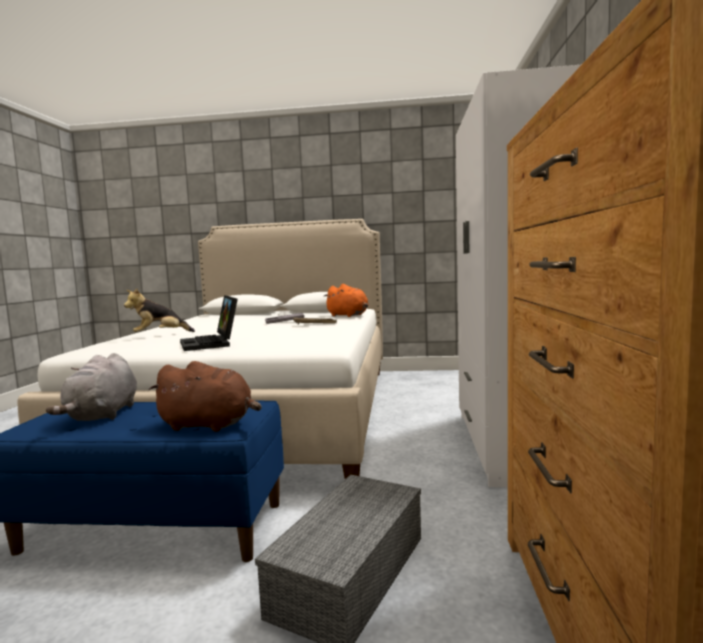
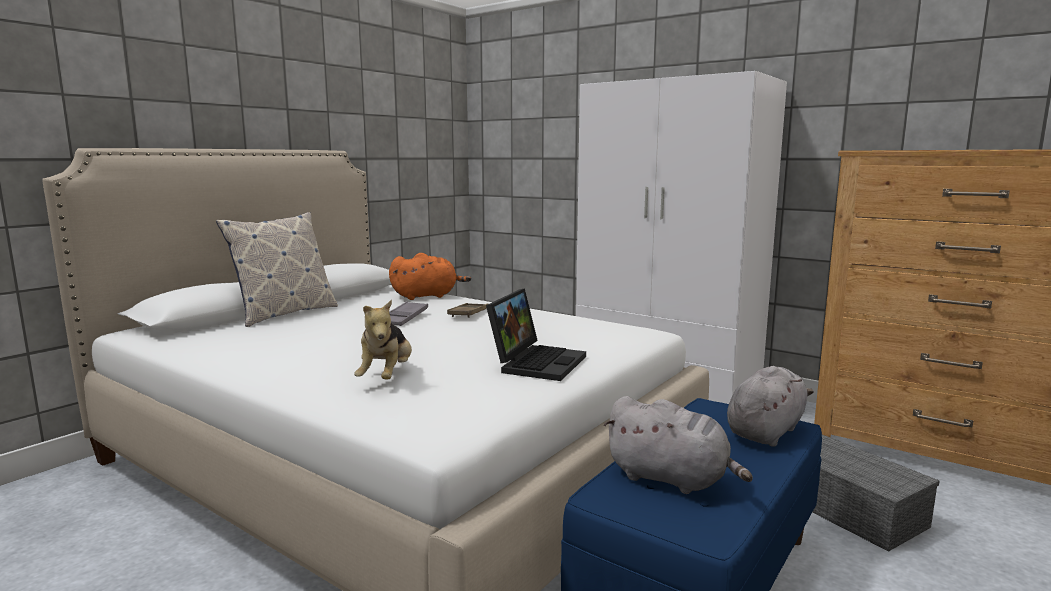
camera: 60 degrees left, 5 degrees up
(209, 425) = (766, 431): brown plush toy -> grey plush toy
(211, 344) = (536, 362): laptop -> laptop turned 75 degrees counterclockwise
(268, 314) = (284, 314): none -> pillow

